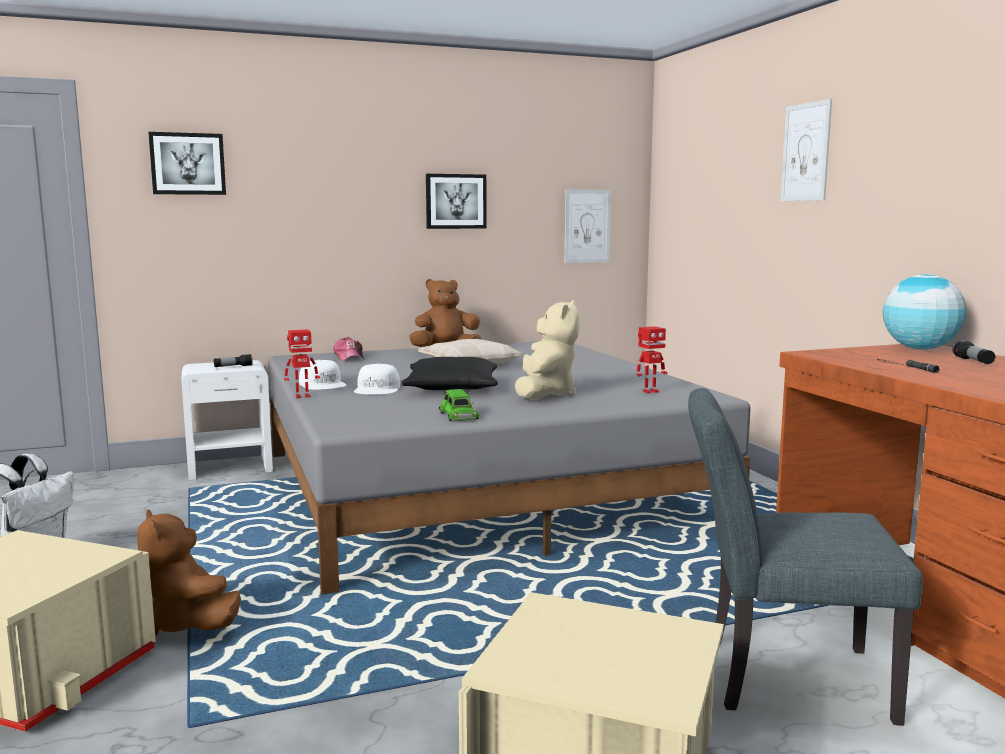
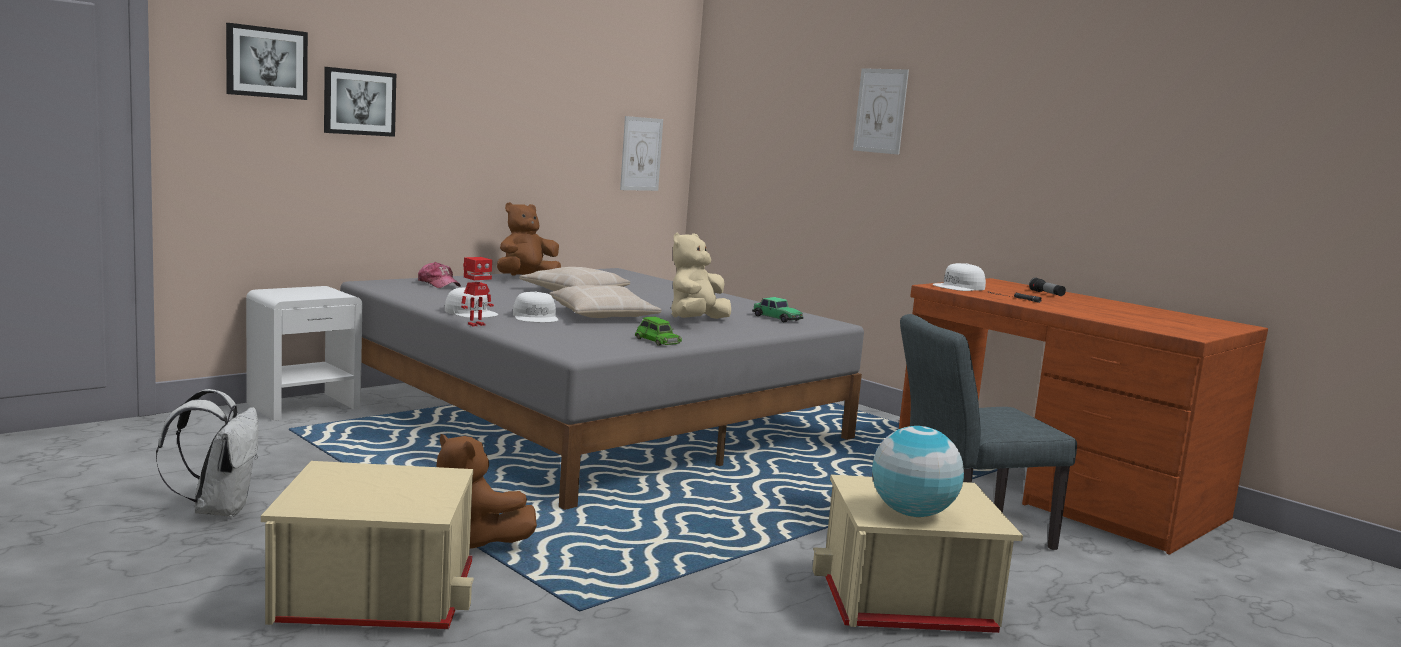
camera: 25 degrees left, 0 degrees up
(233, 367) = (318, 293): flashlight -> none
(451, 388) = (603, 316): black pillow -> beige pillow
(455, 201) = (528, 122): picture -> picture (359, 102)
(545, 394) = (696, 321): beige plush toy -> beige plush toy turned 135 degrees counterclockwise
(650, 391) = (777, 318): toy robot -> toy car
(846, 354) = (959, 287): none -> white cap
(920, 349) = (998, 283): globe -> globe (912, 514)

